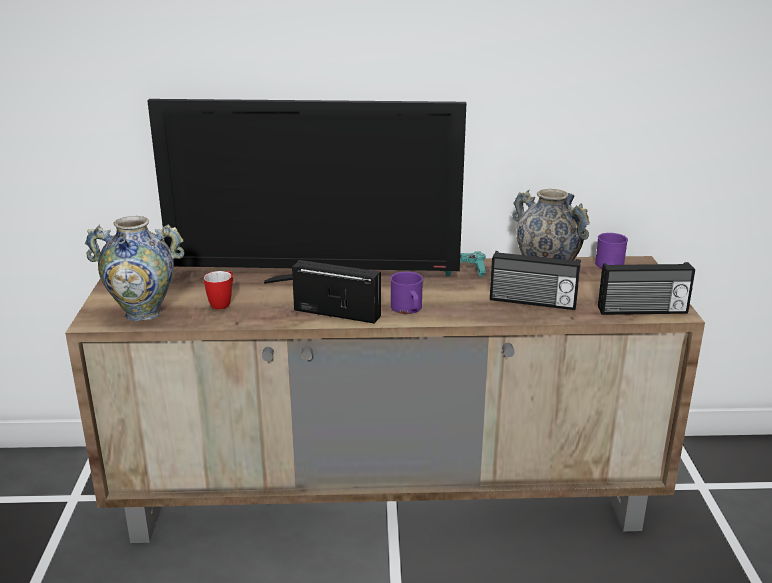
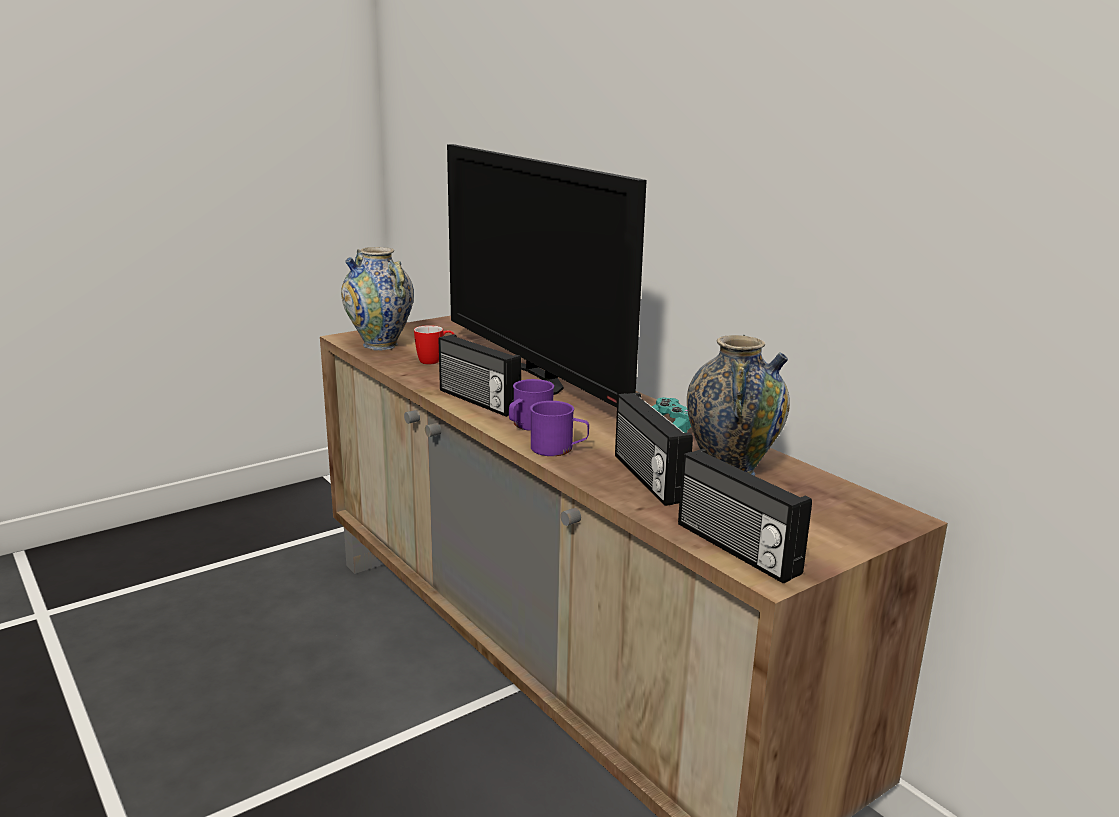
camera: 55 degrees right, 5 degrees down
(337, 312) = (477, 401): radio -> radio turned 150 degrees clockwise
(612, 263) = (860, 501): purple mug -> purple mug (558, 449)

